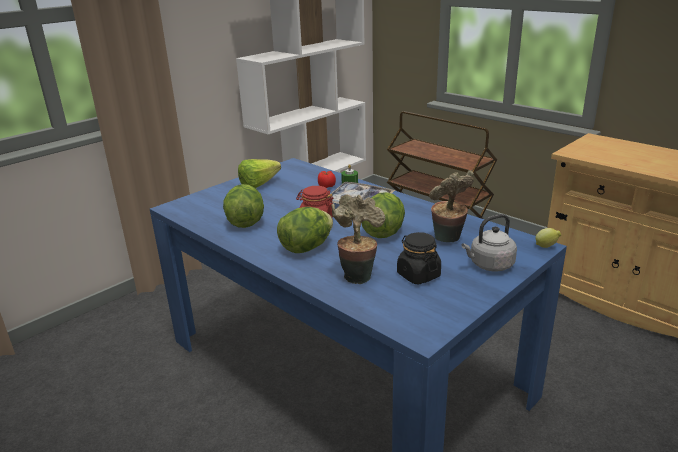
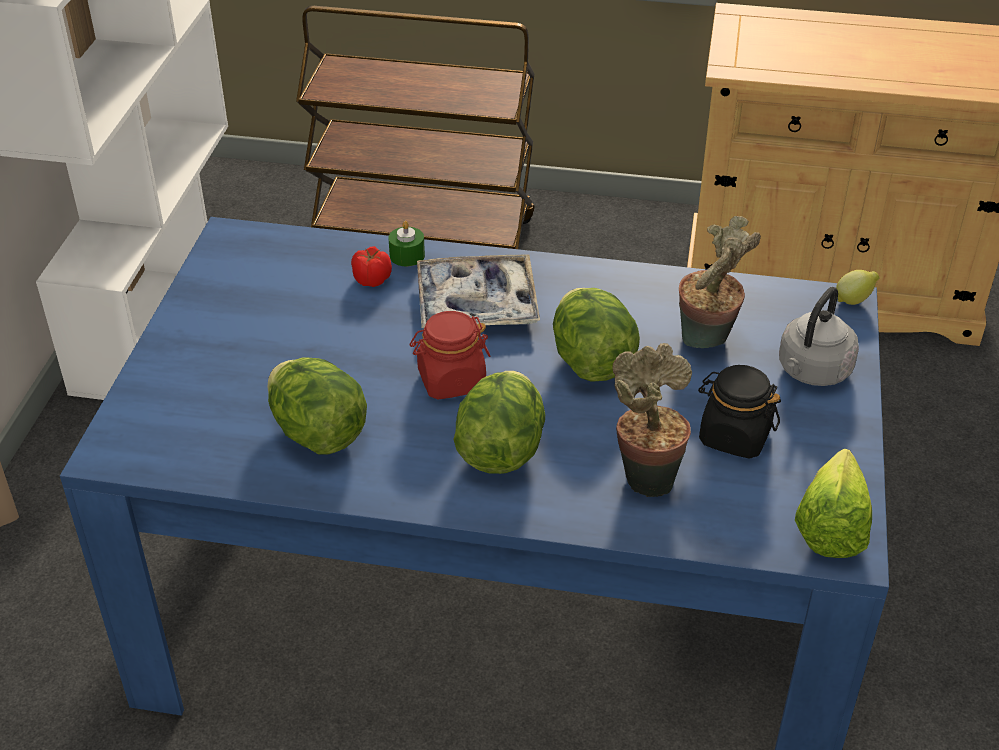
camera: 35 degrees left, 15 degrees up
(262, 184) = (233, 316): lettuce -> lettuce (834, 521)

